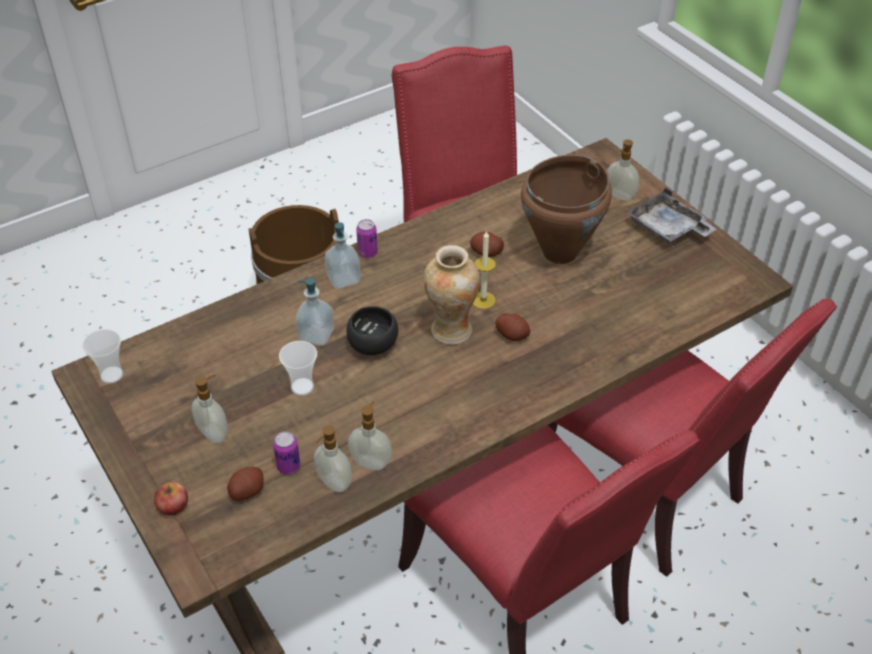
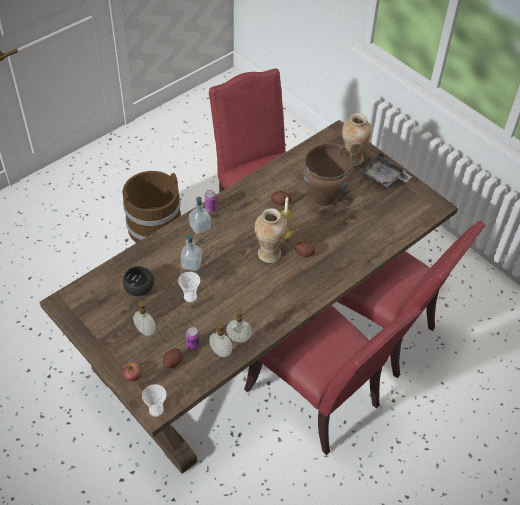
camera: 10 degrees left, 5 degrees up
(111, 375) = (76, 301): cup -> cup (156, 410)
(374, 344) = (226, 267): black bowl -> black bowl (140, 288)
(619, 196) = (352, 158): soap dispenser -> vase

